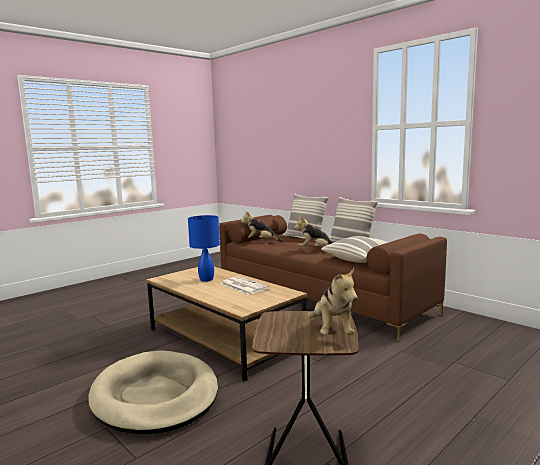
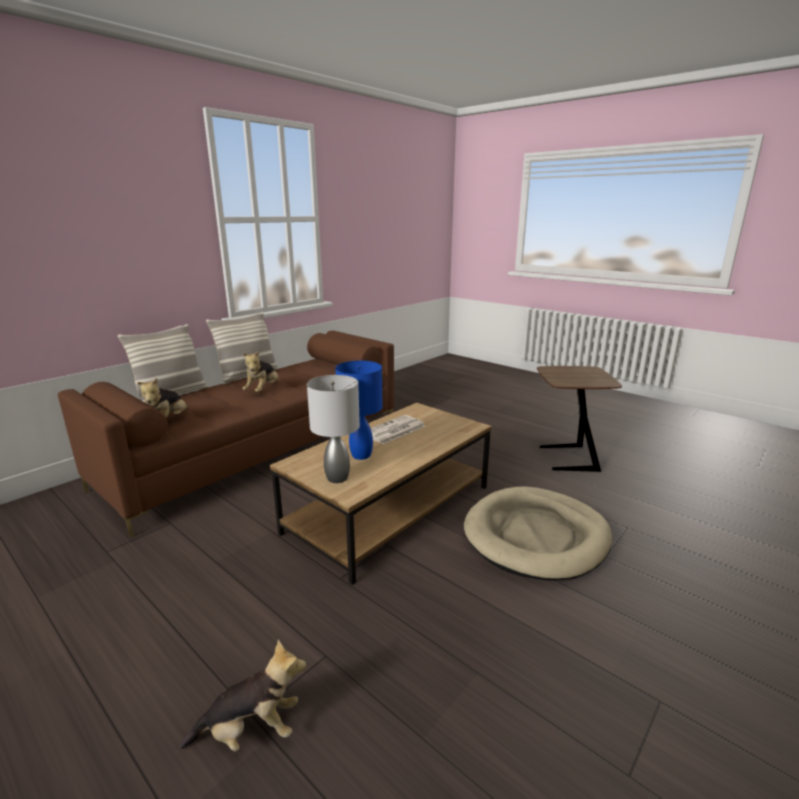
camera: 95 degrees left, 10 degrees up
(179, 276) = (337, 478): none -> grey table lamp
(332, 331) = (574, 370): plush toy -> plush toy (251, 731)
(360, 259) = (319, 374): pillow -> none

